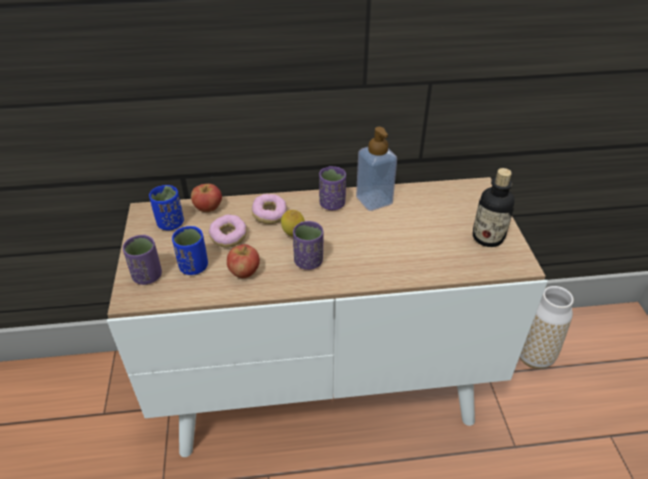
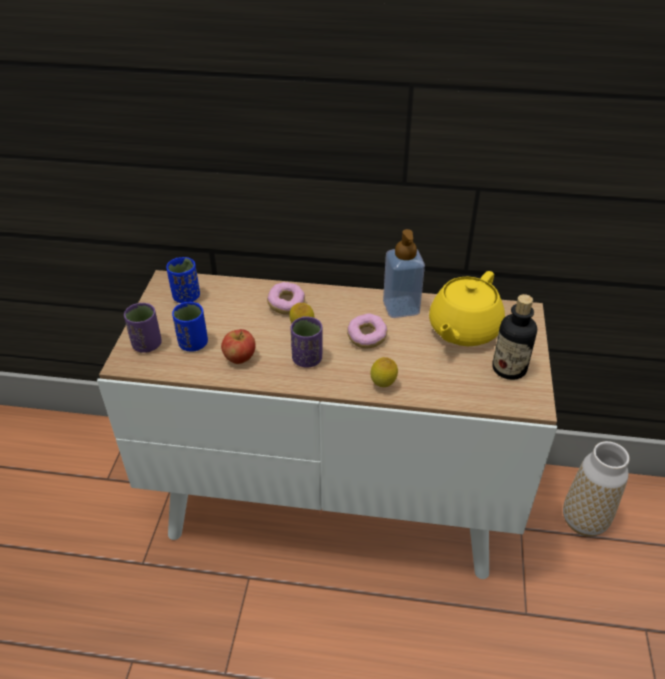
camera: 15 degrees right, 0 degrees up
(208, 208) = (228, 287): apple -> none
(228, 237) = (237, 320): donut -> donut (366, 338)
(332, 204) = (355, 304): purple cup -> none
(387, 273) = (383, 386): none -> lemon
(435, 211) = (463, 330): none -> yellow teapot

